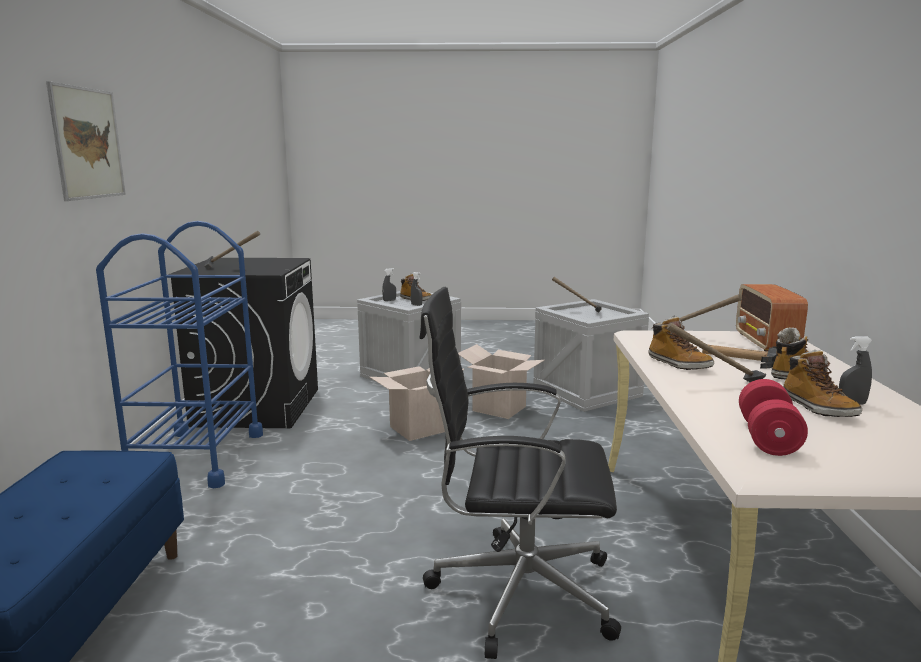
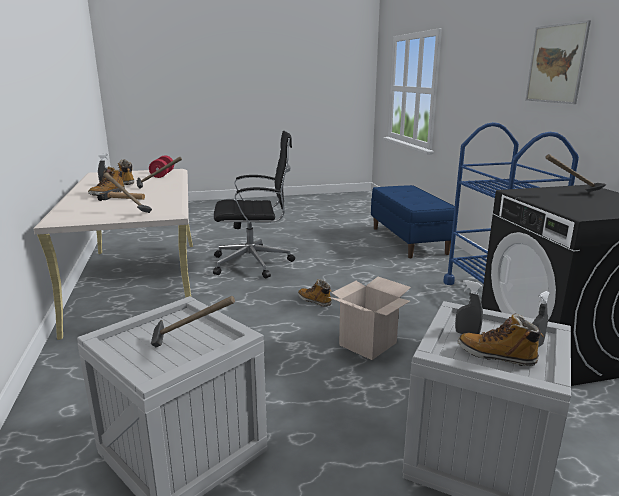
camera: 165 degrees right, 5 degrees up
(499, 409) = (302, 388): cardboard box -> none
(678, 364) = (166, 194): boot -> boot (315, 301)
(766, 343) = (84, 210): radio -> none

